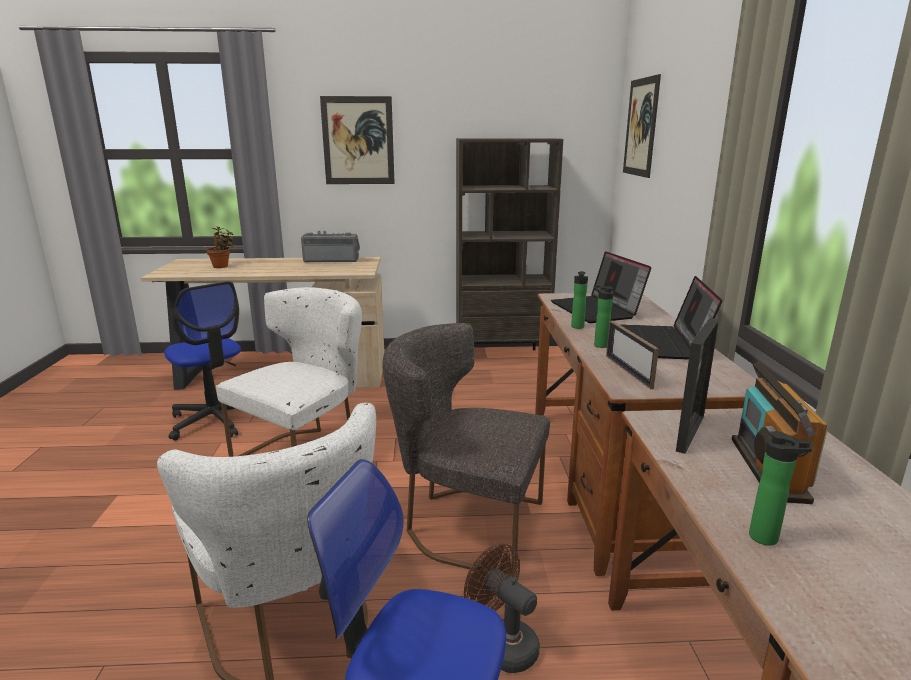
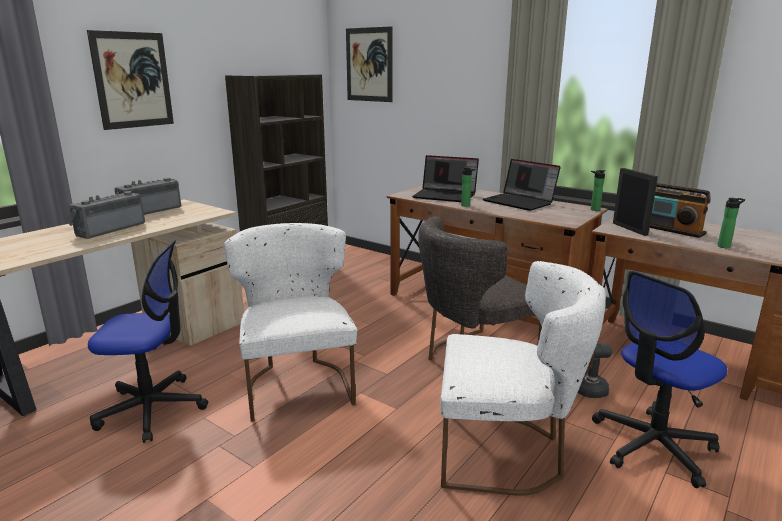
camera: 50 degrees left, 0 degrees up
(222, 266) = (41, 242): potted plant -> none
(272, 267) = (109, 229): none -> radio
(599, 345) = (501, 210): bottle -> bottle (593, 209)
(628, 371) = (547, 216): picture frame -> none

